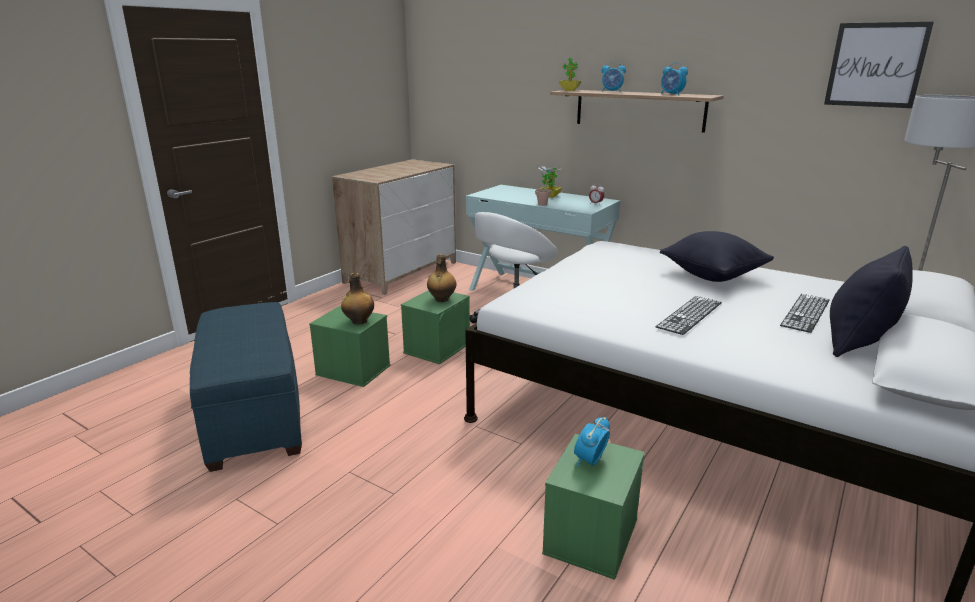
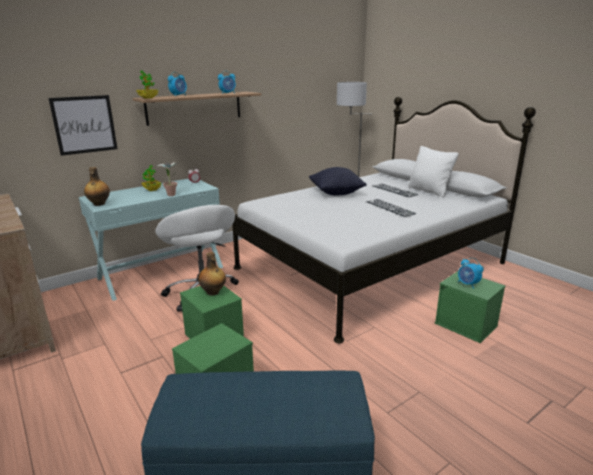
camera: 70 degrees left, 0 degrees up
(359, 321) = (224, 339): bottle -> bottle (99, 204)
(858, 342) = (429, 191): black pillow -> white pillow
(876, 65) = (310, 69): picture -> picture (84, 124)

